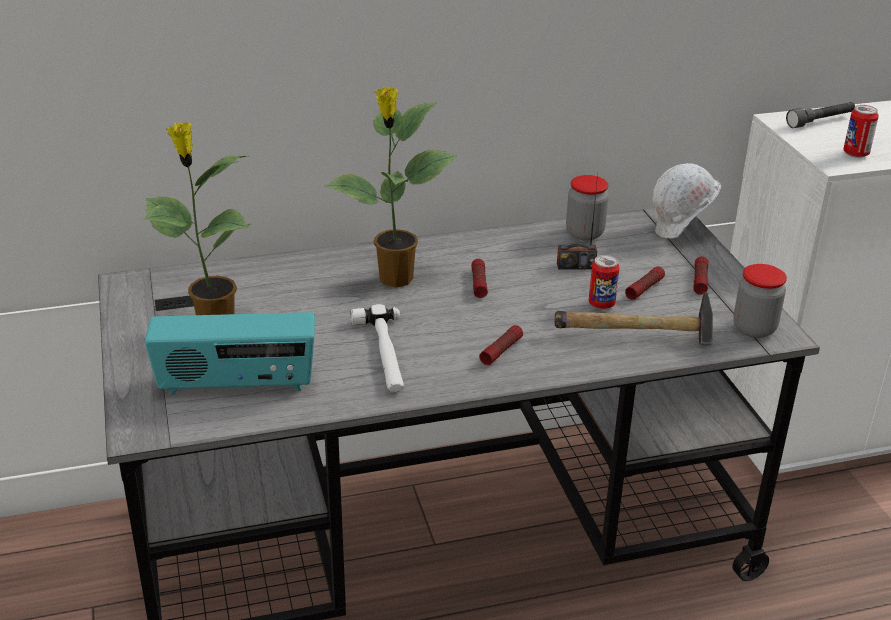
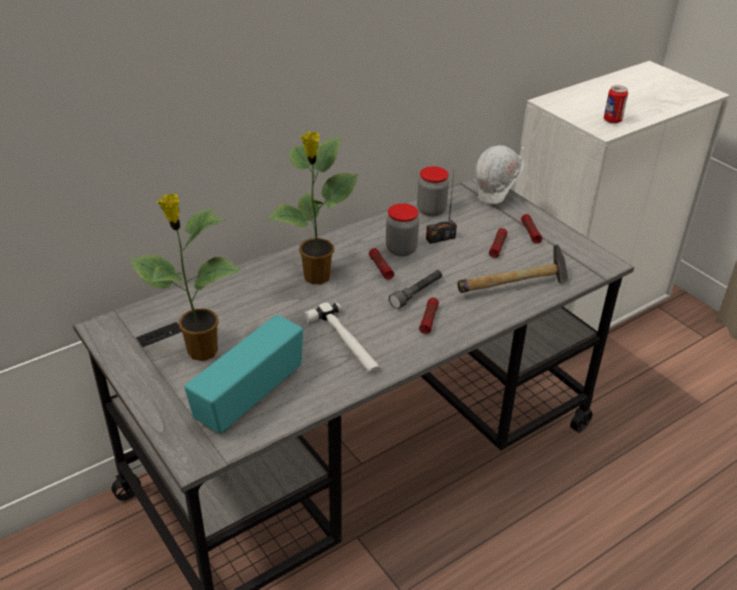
camera: 20 degrees left, 5 degrees up
(236, 385) = (248, 397): radio -> radio turned 150 degrees clockwise
(601, 304) = (476, 265): can -> none
(754, 328) = (586, 262): jar -> jar (401, 249)
(820, 121) = (574, 98): grey flashlight -> grey flashlight (416, 294)

